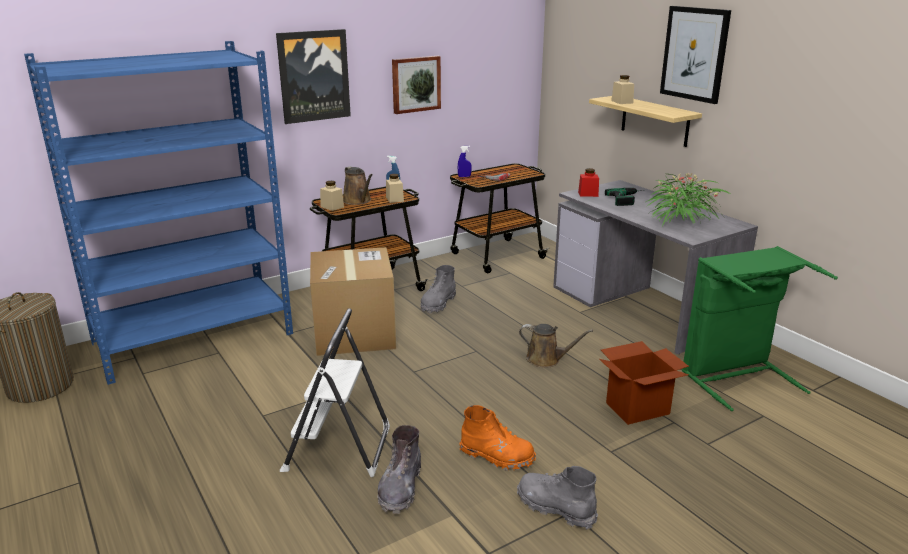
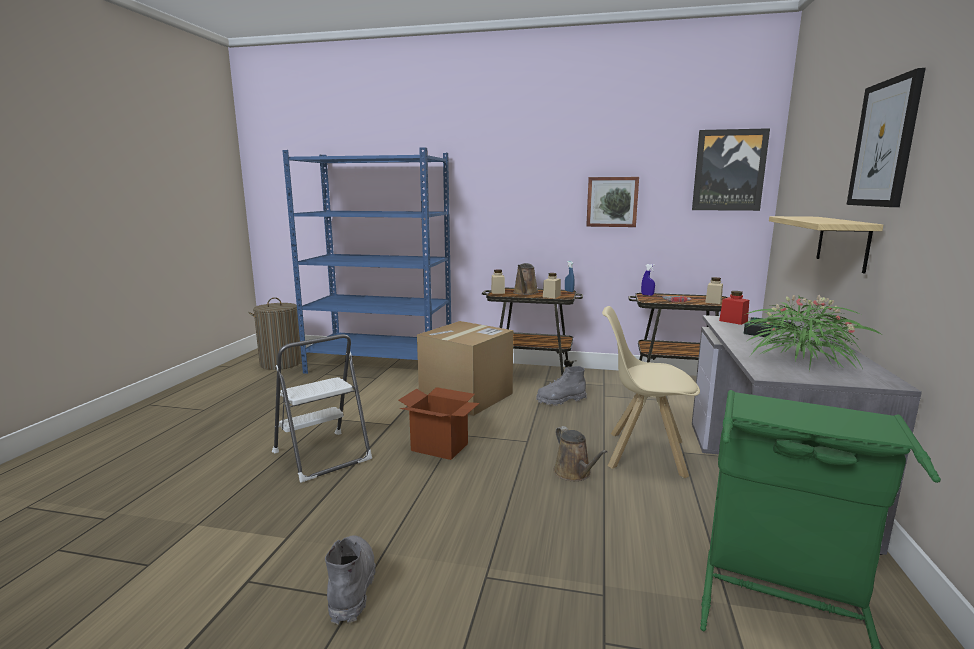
camera: 45 degrees right, 10 degrees down
(314, 76) = (513, 186): picture -> picture (729, 170)
(400, 488) = (298, 499): grey boot -> none
(497, 456) = (392, 519): orange boot -> none
(560, 324) = (643, 453): none -> beige chair
(622, 102) = (800, 217): beige jar -> beige jar (713, 301)
(637, 408) = (587, 558): cardboard box -> cardboard box (440, 447)

